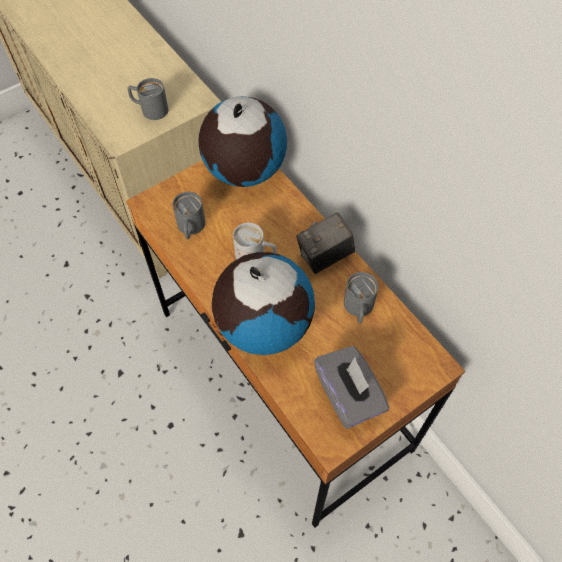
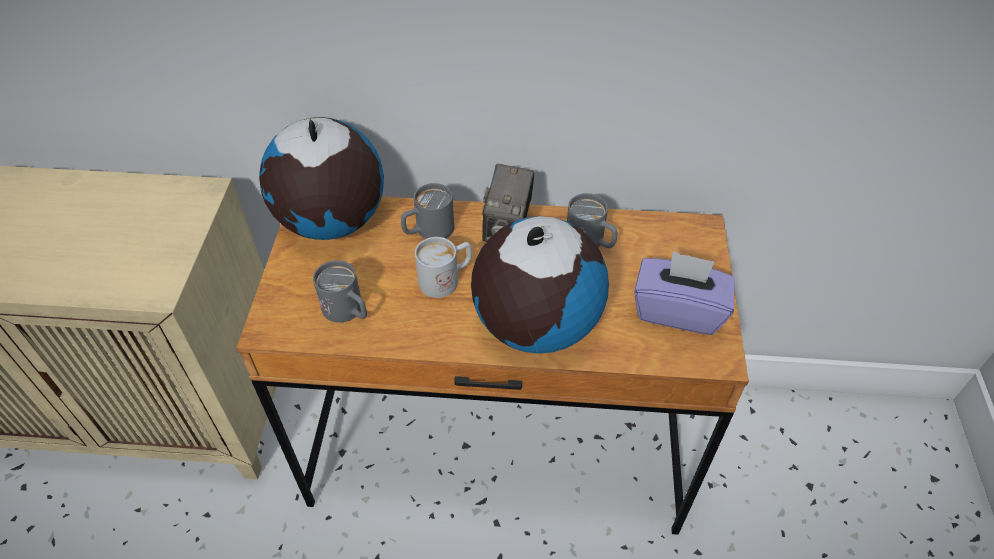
camera: 50 degrees left, 10 degrees down
(149, 109) = (151, 240): grey mug -> grey mug (428, 231)
(348, 396) = (678, 310): grey tissue box -> purple tissue box

